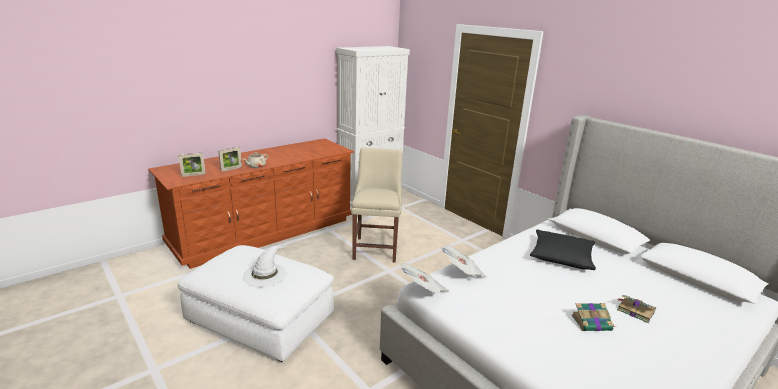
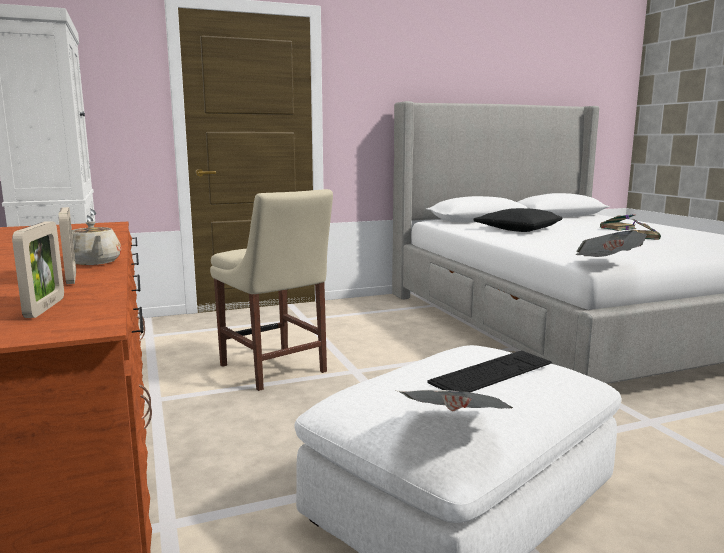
camera: 70 degrees left, 10 degrees down
(265, 274) = (492, 372): white hat -> keyboard
(376, 248) = (275, 370): beige chair -> beige chair turned 150 degrees counterclockwise
(462, 272) = (560, 249): newspaper -> newspaper (453, 429)

